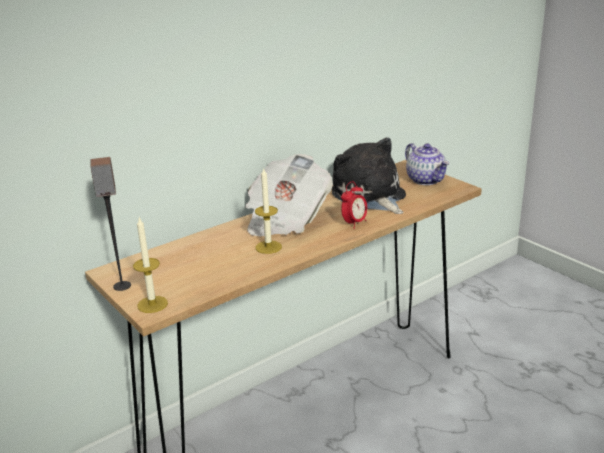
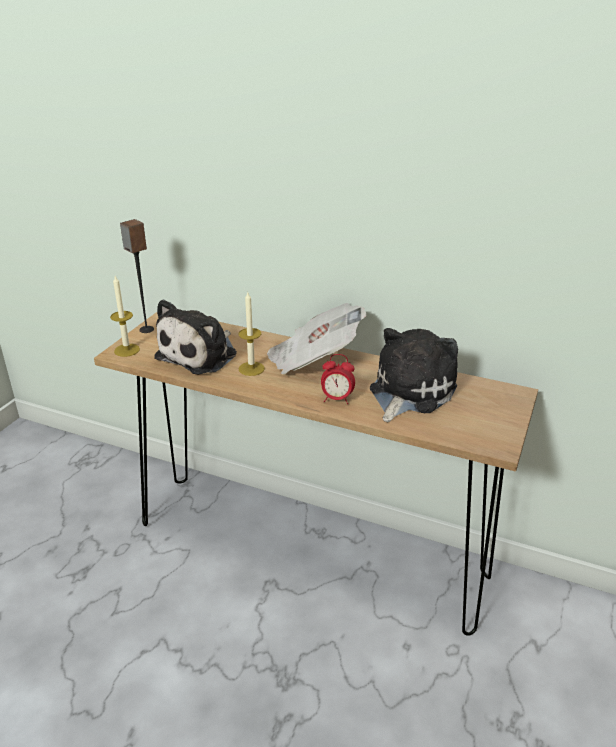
camera: 60 degrees right, 5 degrees up
(213, 266) = (200, 354): none -> plush toy
(426, 180) = (493, 417): teapot -> none

